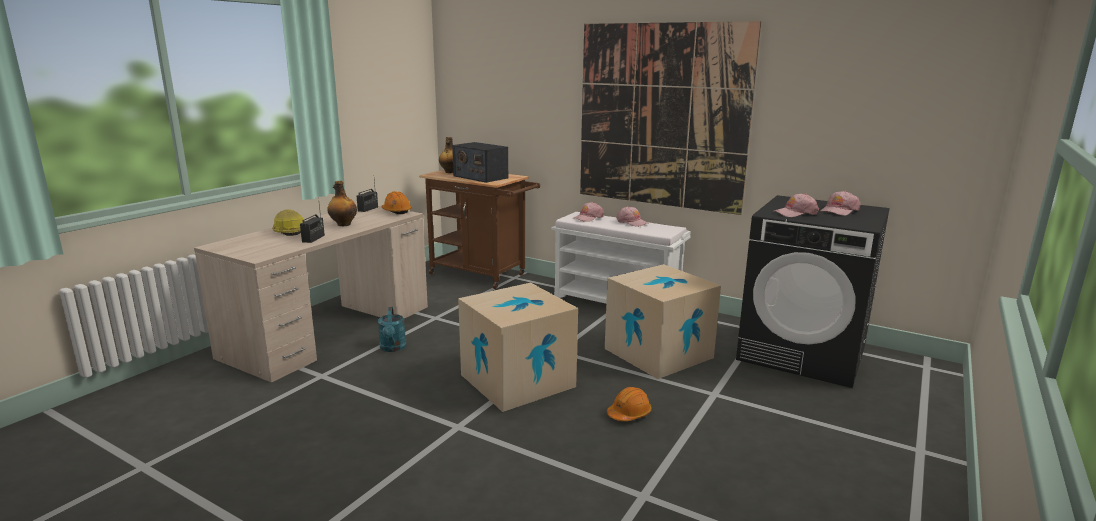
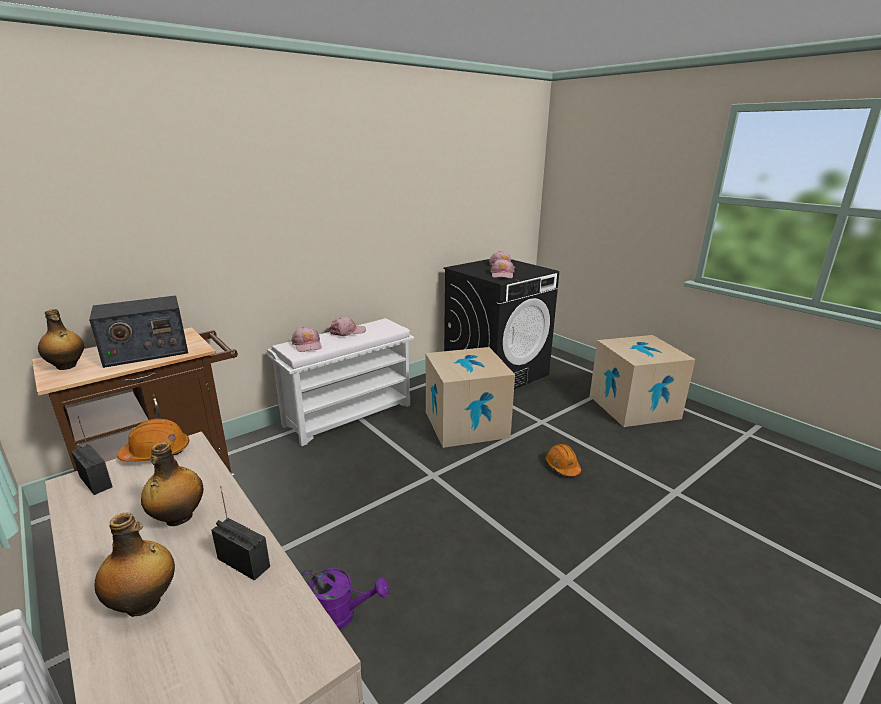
camera: 70 degrees left, 5 degrees up
(288, 231) = (144, 603): hard hat -> bottle
(393, 348) = (341, 615): turquoise watering can -> purple watering can
(517, 380) = (483, 516): cardboard box -> cardboard box (633, 407)
(661, 117) = (343, 219): picture -> none

